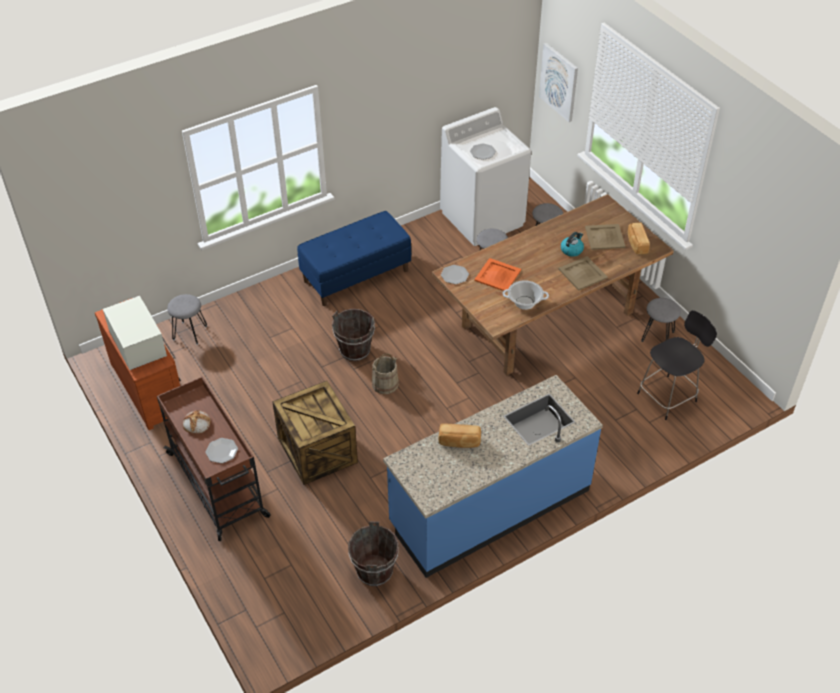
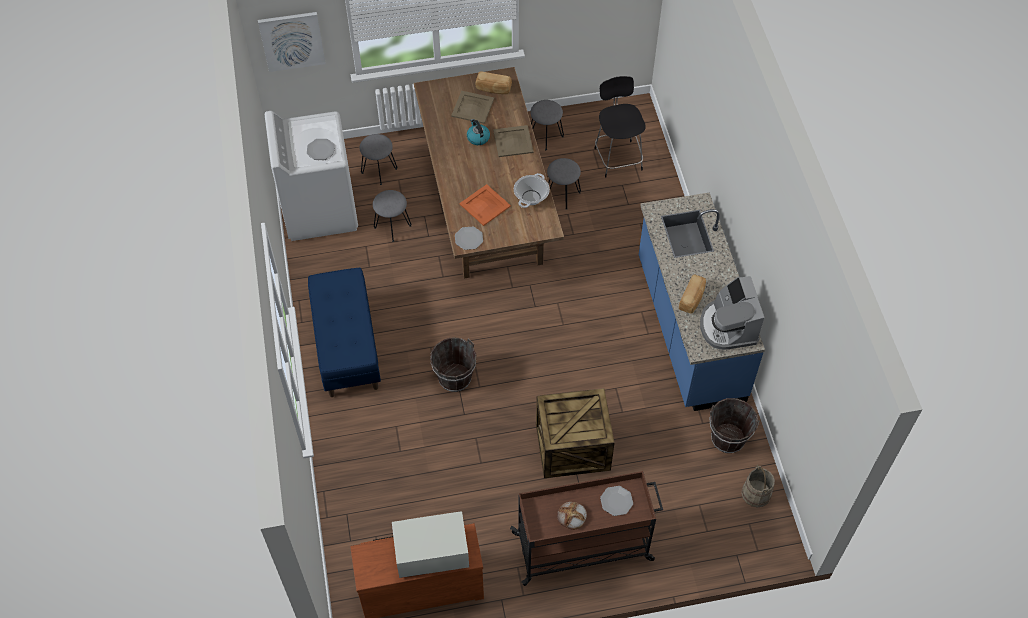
camera: 70 degrees left, 10 degrees up
(190, 333) = (357, 528): grey stool -> grey stool (562, 195)
(385, 384) = (511, 365): beige bucket -> beige bucket (756, 493)
(439, 478) = (728, 326): none -> coffee machine

